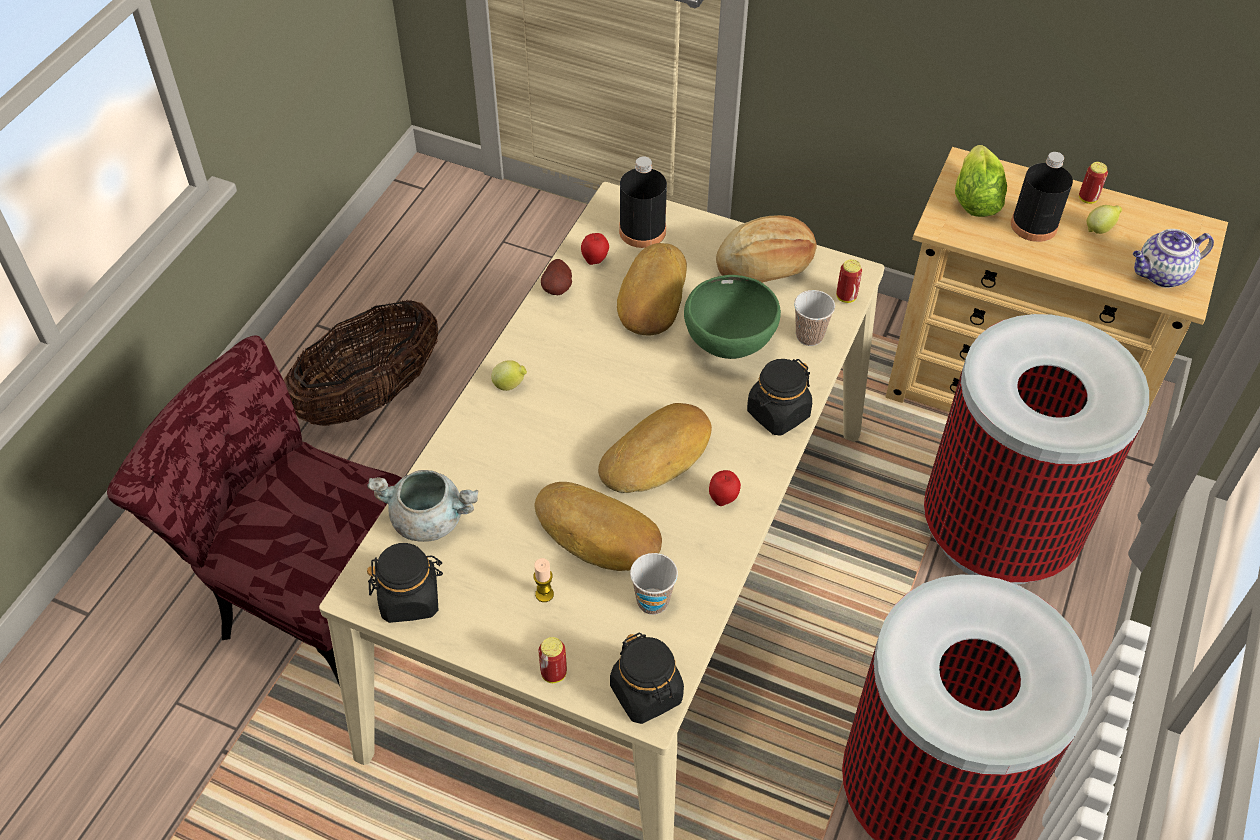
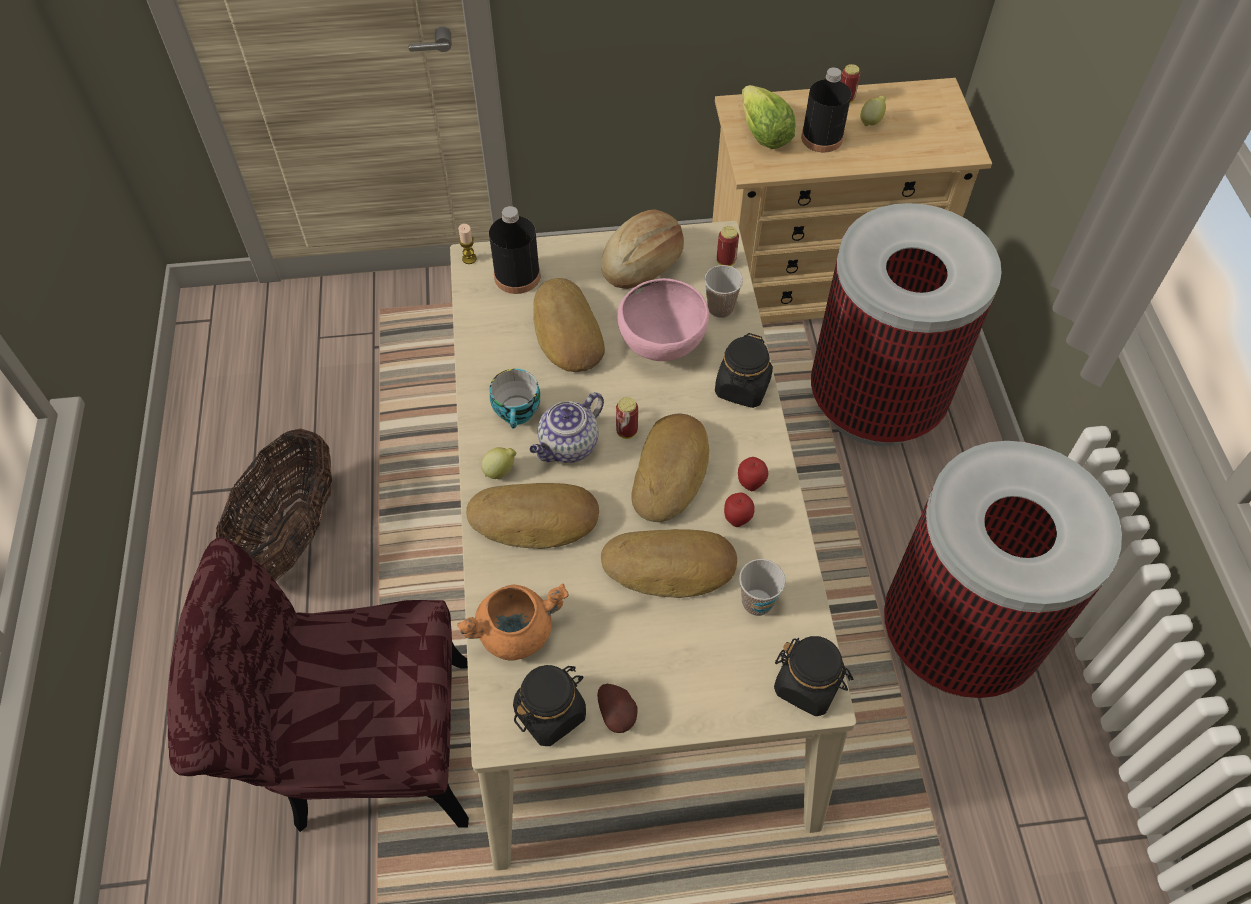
camera: 30 degrees left, 5 degrees up
(429, 519) = (516, 631): grey cooking pot -> orange cooking pot
(509, 439) = (534, 521): none -> bread
(544, 594) = (664, 645): candle -> candle (469, 258)
(553, 673) = (721, 711): can -> can (627, 431)
(558, 288) = (480, 361): potato -> potato (618, 714)
(559, 345) = (518, 413): none -> cup
(595, 260) = (494, 321): apple -> apple (737, 519)
(729, 346) = (662, 346): green bowl -> pink bowl
(1161, 275) = (939, 140): teapot -> teapot (568, 446)

